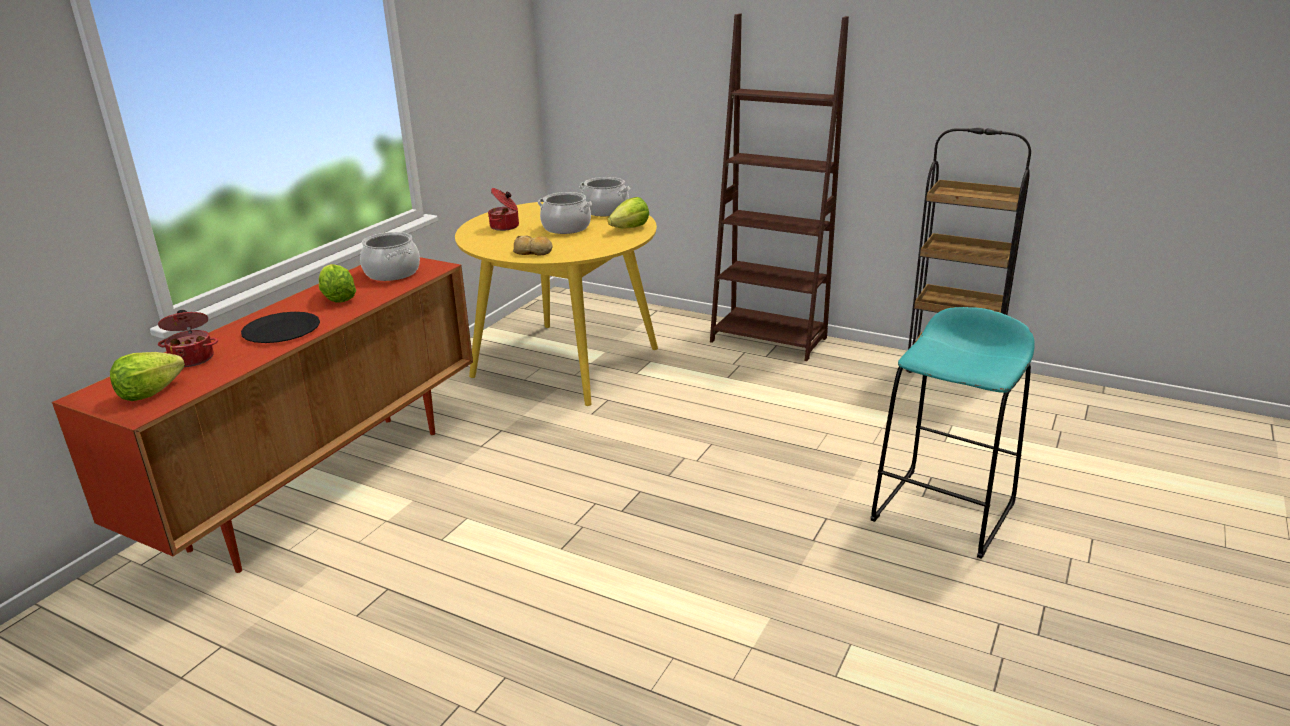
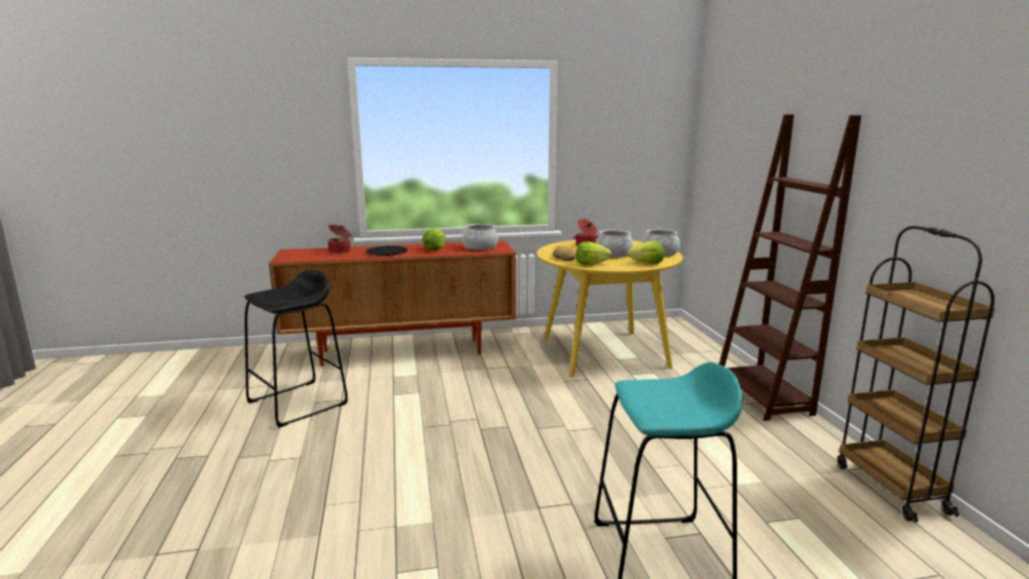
camera: 50 degrees right, 10 degrees down
(150, 393) = (302, 256): lettuce -> lettuce (591, 264)
(335, 633) = (298, 403): none -> black stool

